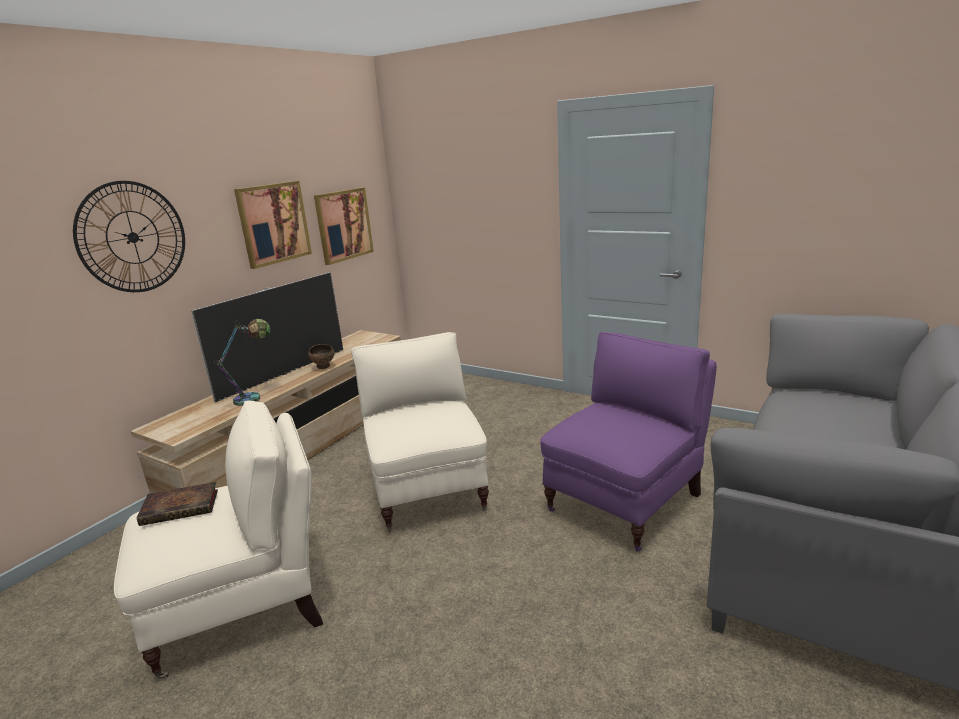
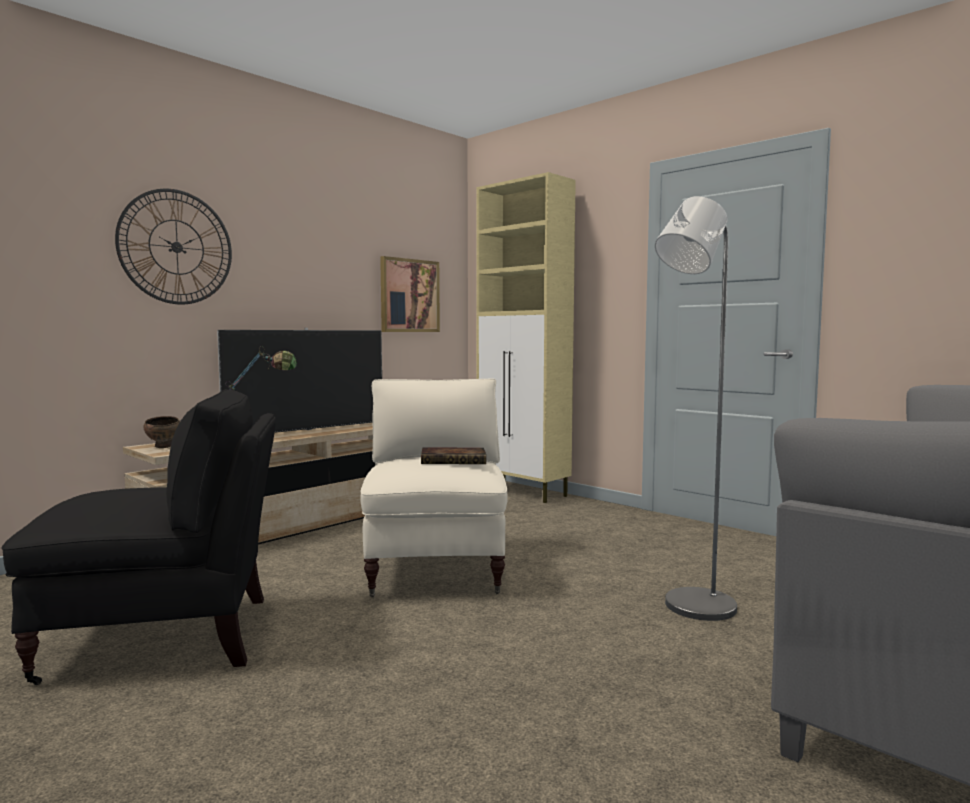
camera: 10 degrees right, 15 degrees down
(182, 507) = (124, 489): book -> book (455, 461)
(245, 607) = (167, 637): beige armchair -> black armchair
(273, 223) = (330, 273): picture -> none
(324, 367) = (353, 429): brown bowl -> brown bowl (164, 447)
(465, 383) = (523, 492): none -> beige cabinet
(626, 501) = (691, 609): purple armchair -> grey floor lamp

